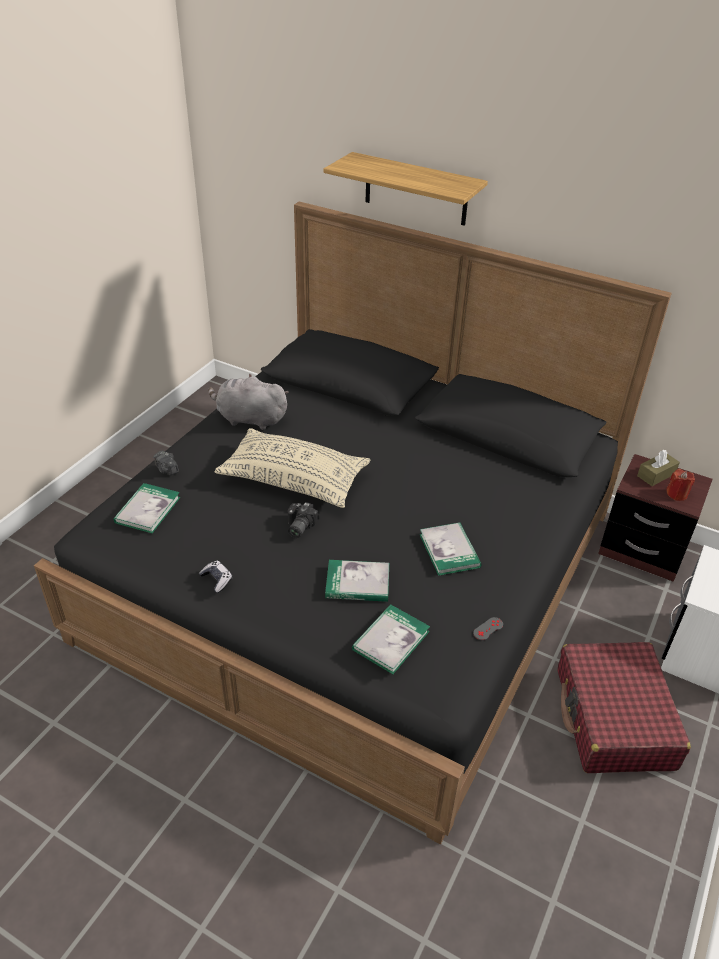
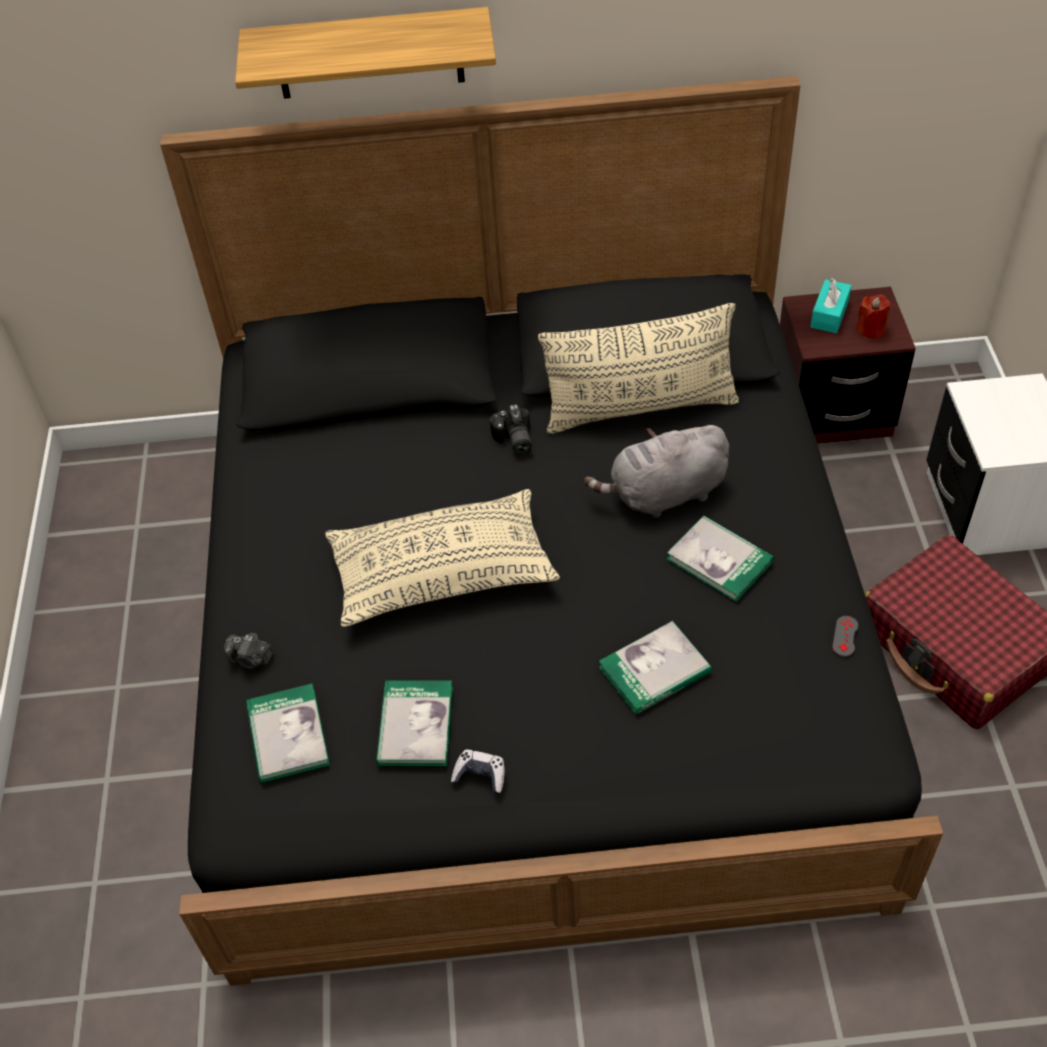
camera: 30 degrees left, 10 degrees up
(249, 419) = (290, 514): grey plush toy -> grey plush toy (663, 494)
(298, 527) = (512, 638): camera -> camera (513, 440)
(391, 640) = (758, 720): book -> book (415, 725)
(478, 457) = (640, 408): none -> beige pillow
(656, 475) = (829, 314): brown tissue box -> turquoise tissue box

